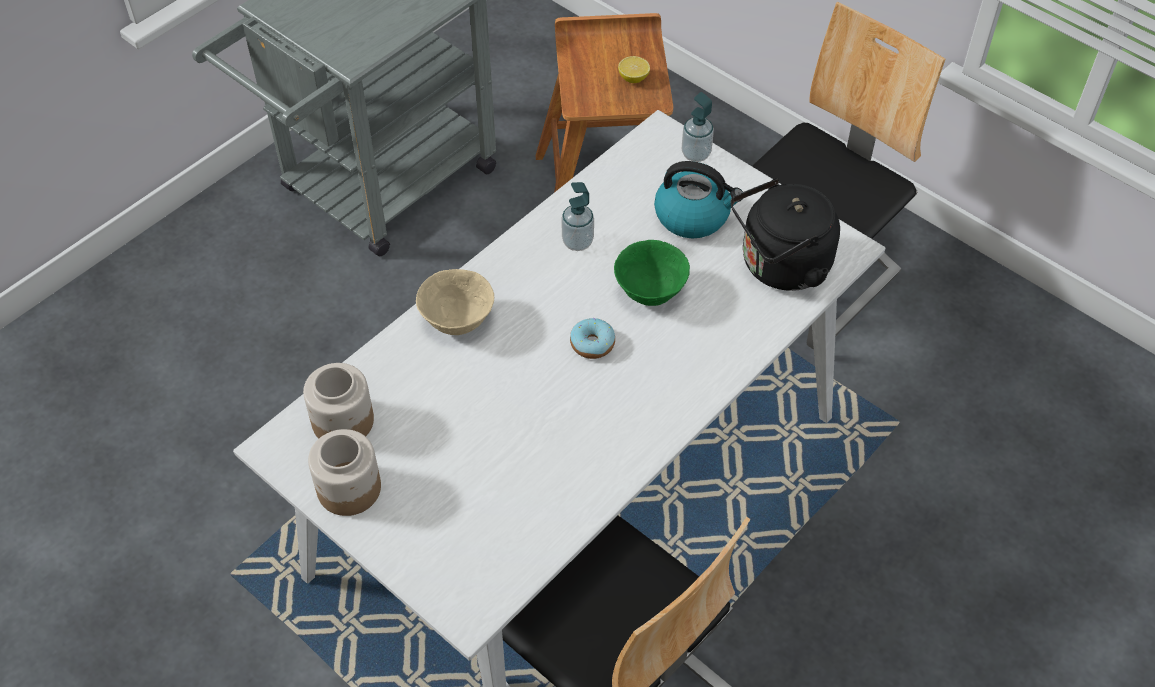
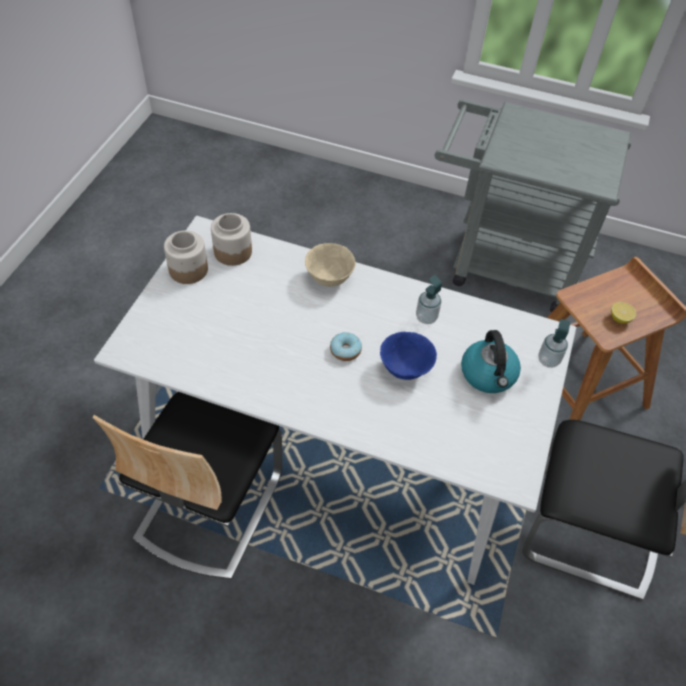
camera: 65 degrees right, 0 degrees up
(650, 292) = (405, 369): green bowl -> blue bowl
(780, 267) = (473, 441): black kettle -> none

